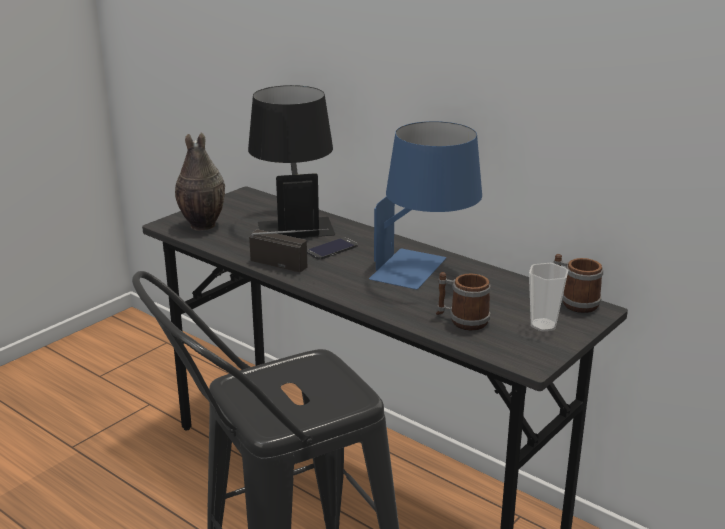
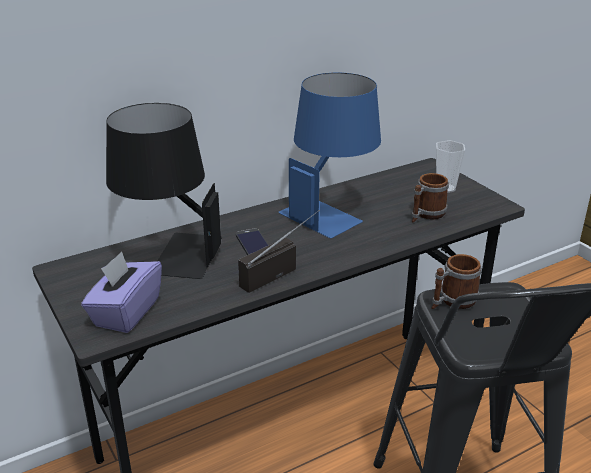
camera: 70 degrees left, 5 degrees up
(201, 226) = (126, 312): vase -> purple tissue box
(573, 302) = (415, 171): mug -> mug (452, 301)

